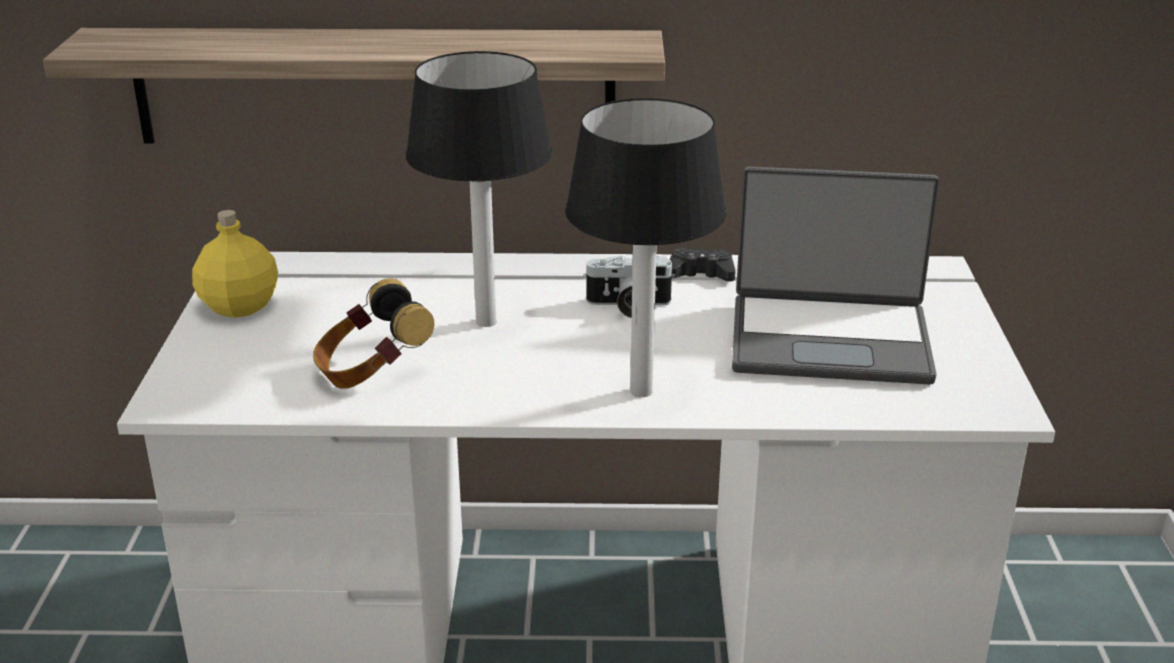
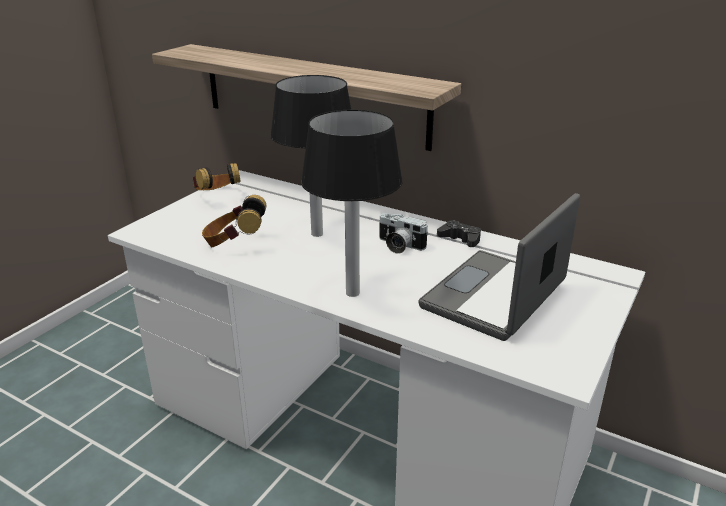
camera: 30 degrees right, 0 degrees up
(240, 306) = (217, 196): yellow bottle -> headphones
(830, 340) = (496, 297): laptop -> laptop turned 90 degrees clockwise

